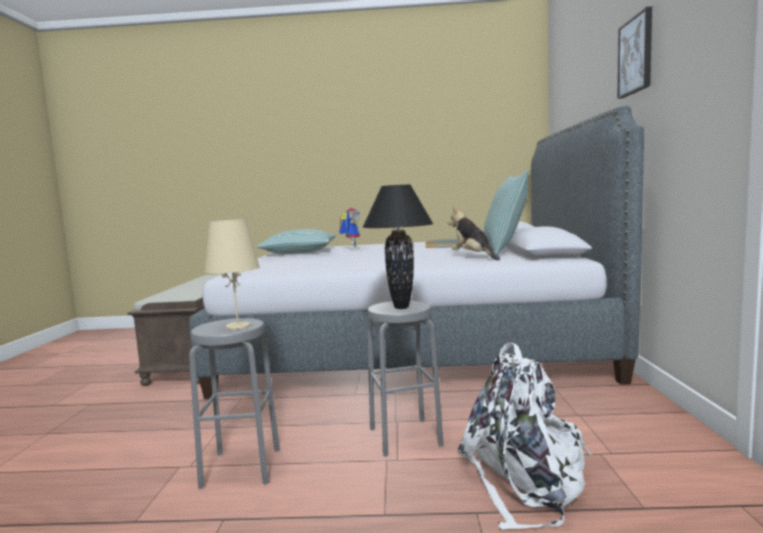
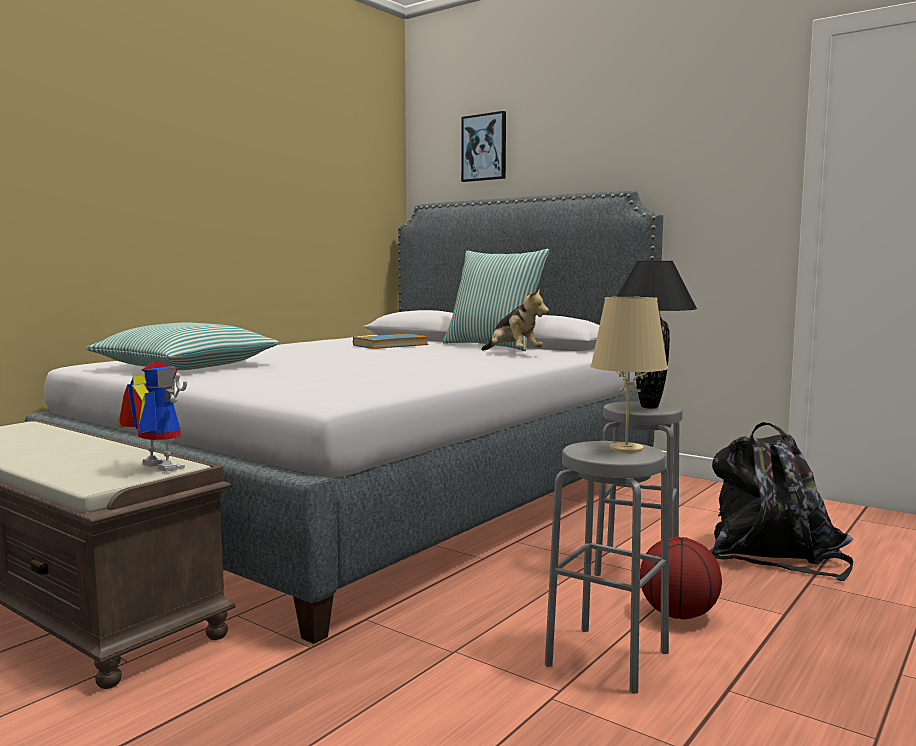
camera: 55 degrees left, 0 degrees up
(334, 472) = (679, 614): none -> basketball
(352, 249) = (277, 356): toy robot -> toy robot (154, 467)
(473, 257) = (513, 354): plush toy -> plush toy turned 135 degrees counterclockwise
(524, 481) = (774, 554): white backpack -> black backpack
(636, 55) = (628, 141): picture -> picture (484, 147)

